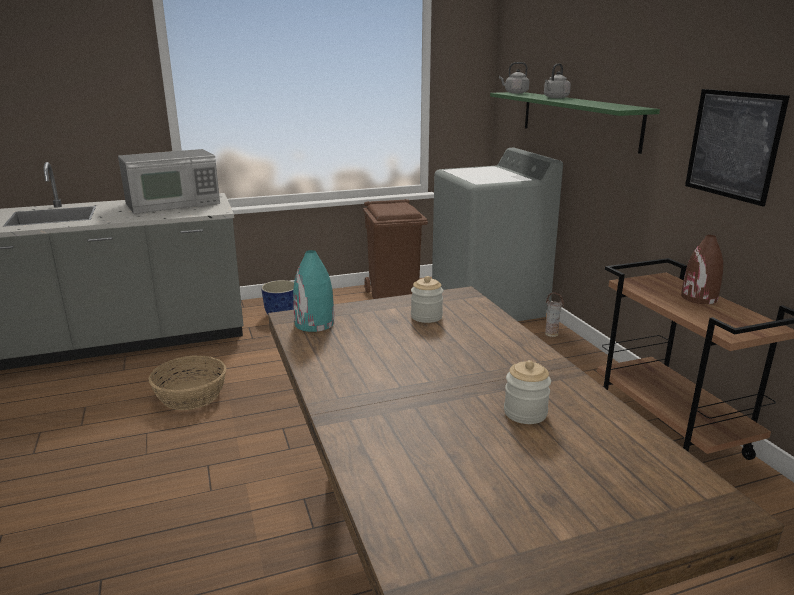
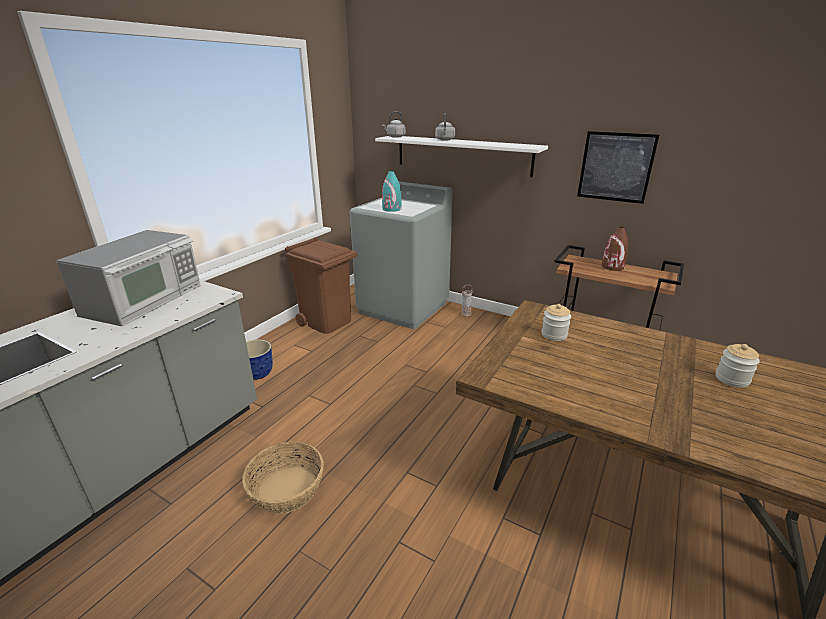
camera: 40 degrees left, 5 degrees up
(314, 324) = (508, 374): turquoise vase -> turquoise vase (392, 209)
(577, 119) = (462, 155): green shelf -> white shelf

